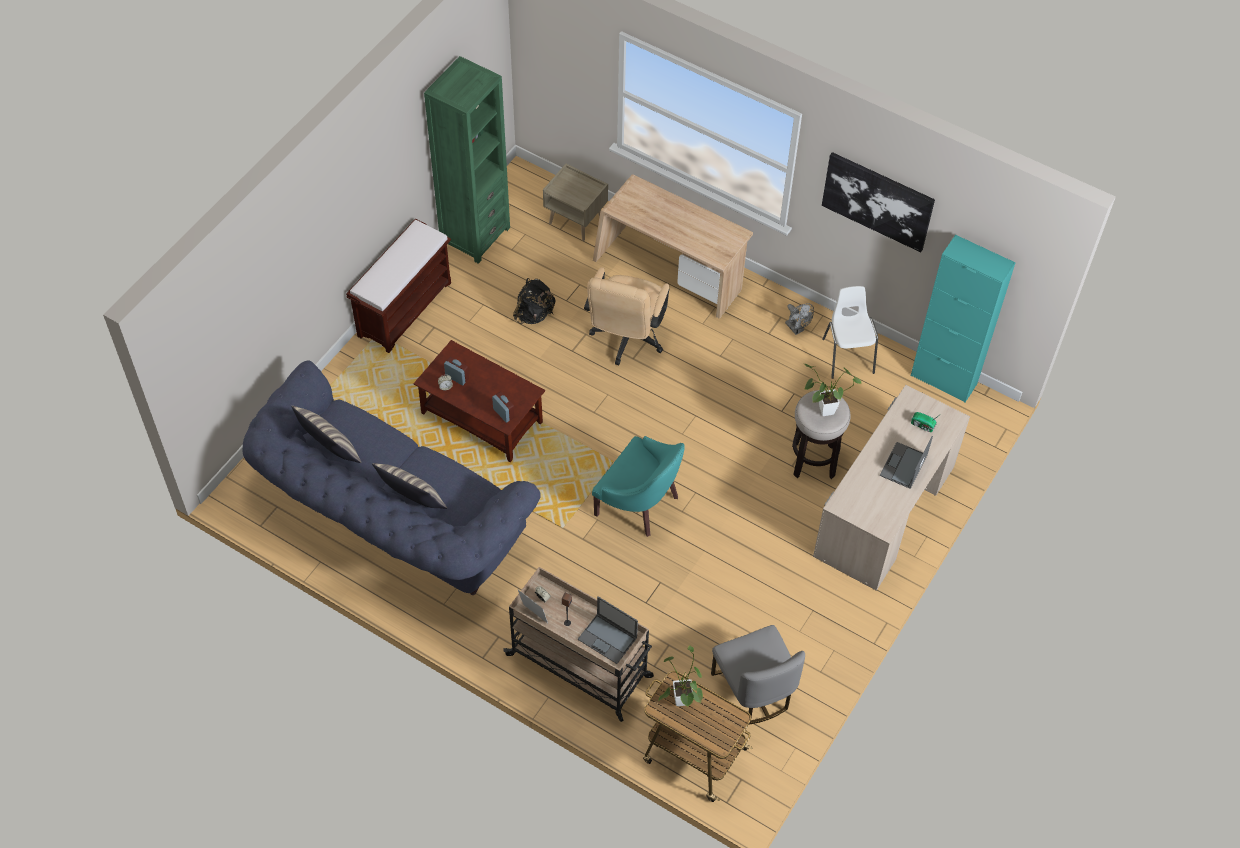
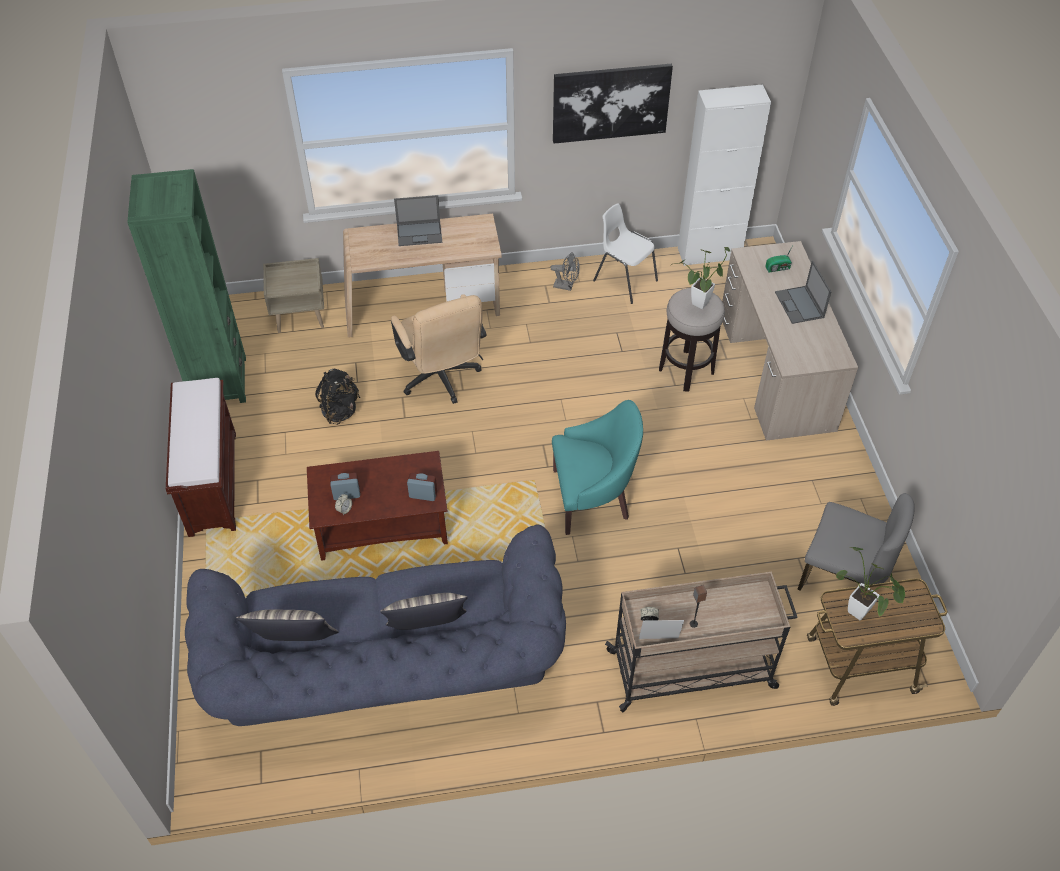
camera: 40 degrees left, 5 degrees down
(608, 638) = (742, 609): laptop -> laptop (420, 233)
(943, 379) = (709, 254): turquoise cabinet -> white cabinet

